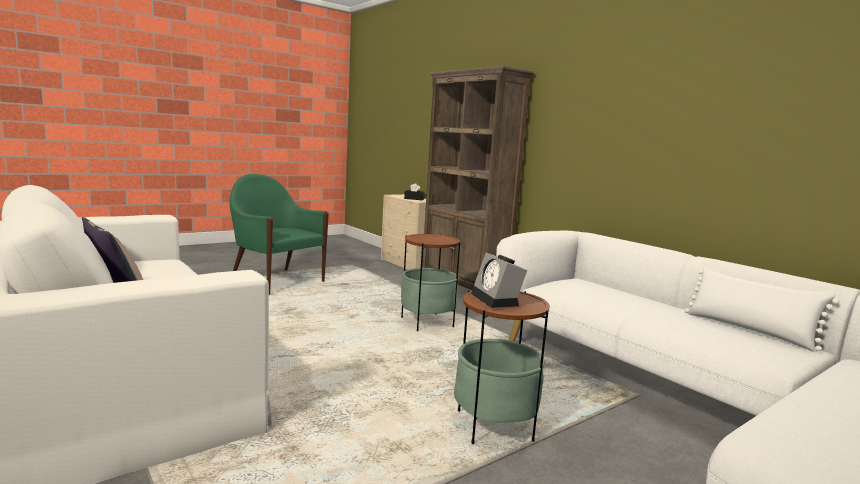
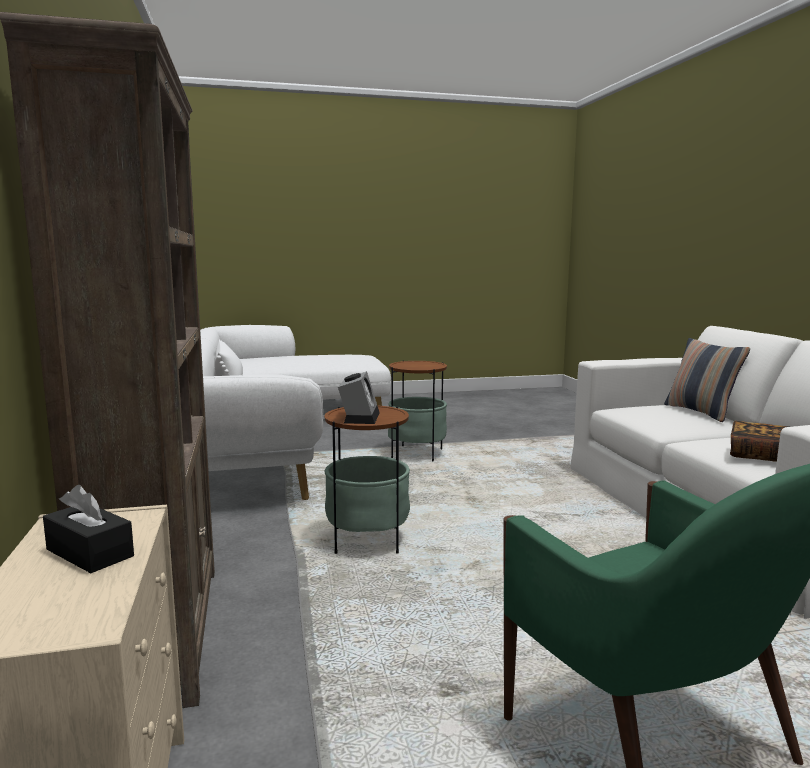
camera: 155 degrees left, 0 degrees up
(153, 264) = (761, 456): none -> book
(497, 300) = (424, 364): alarm clock -> alarm clock (359, 417)

